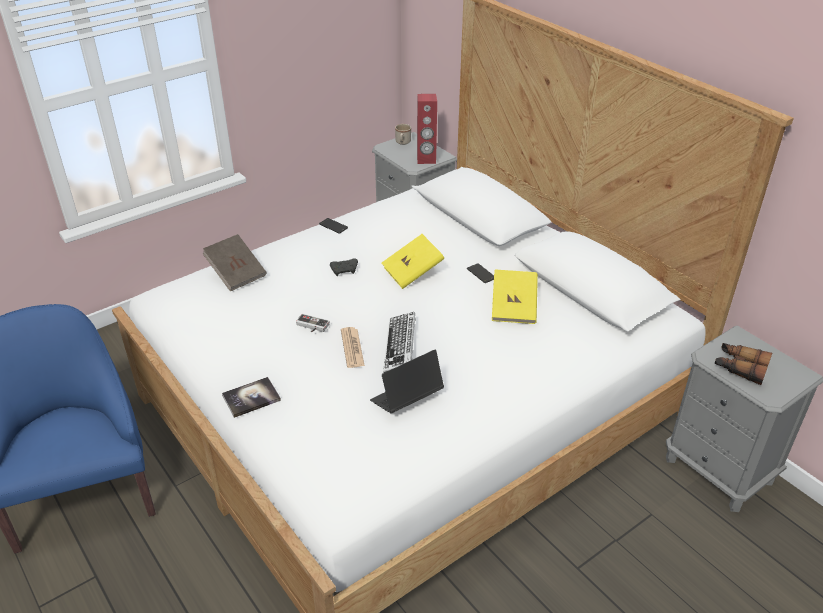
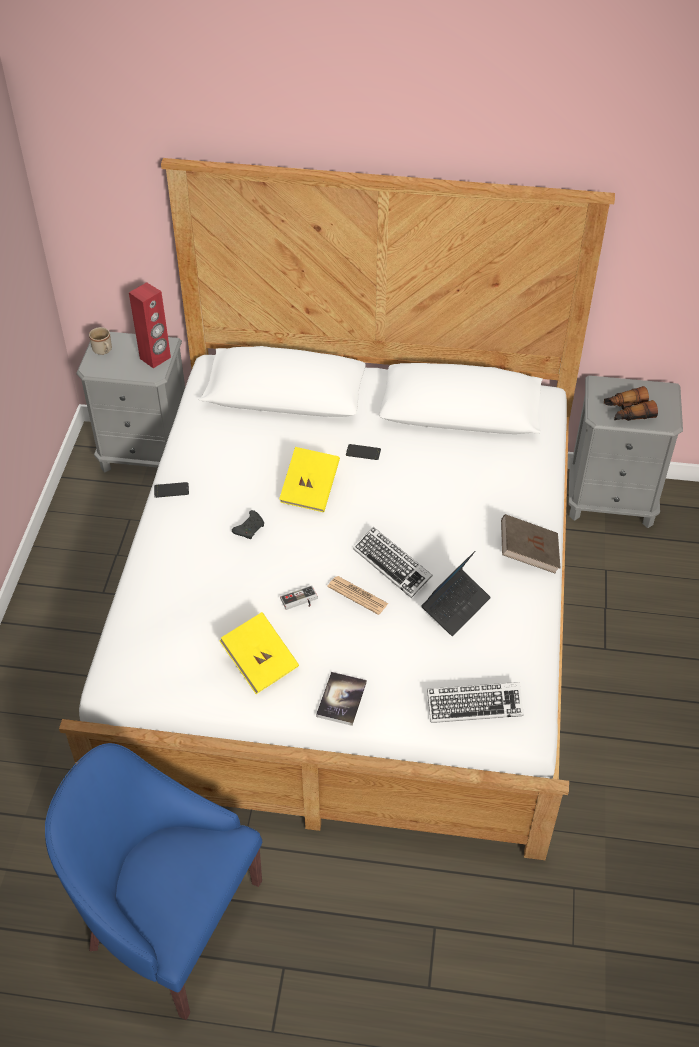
camera: 45 degrees left, 10 degrees up
(236, 273) = (159, 602): brown book -> brown book (528, 554)
(325, 468) = (474, 705): none -> keyboard
(406, 399) = (455, 606): laptop -> laptop turned 150 degrees counterclockwise
(513, 308) = (428, 468): yellow book -> yellow book (260, 662)

